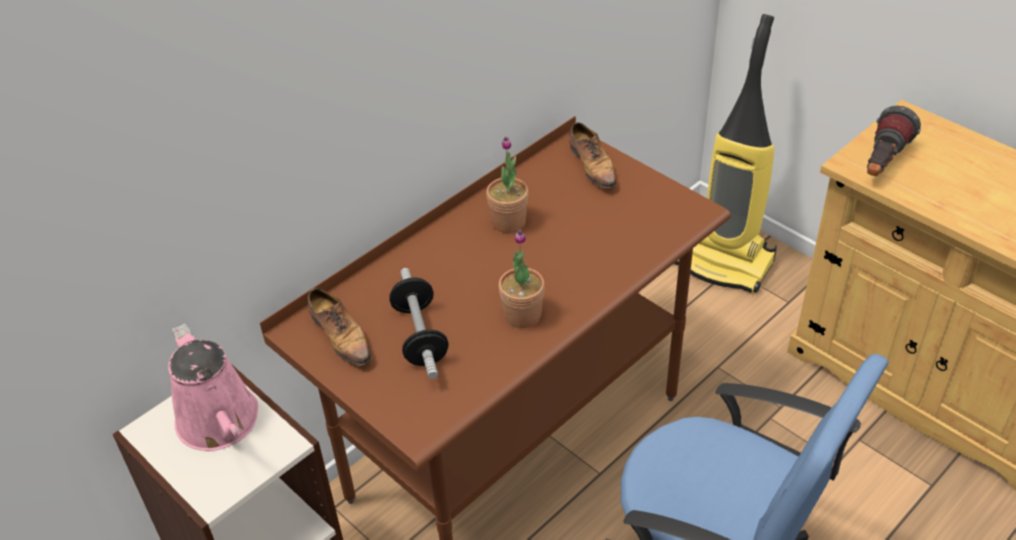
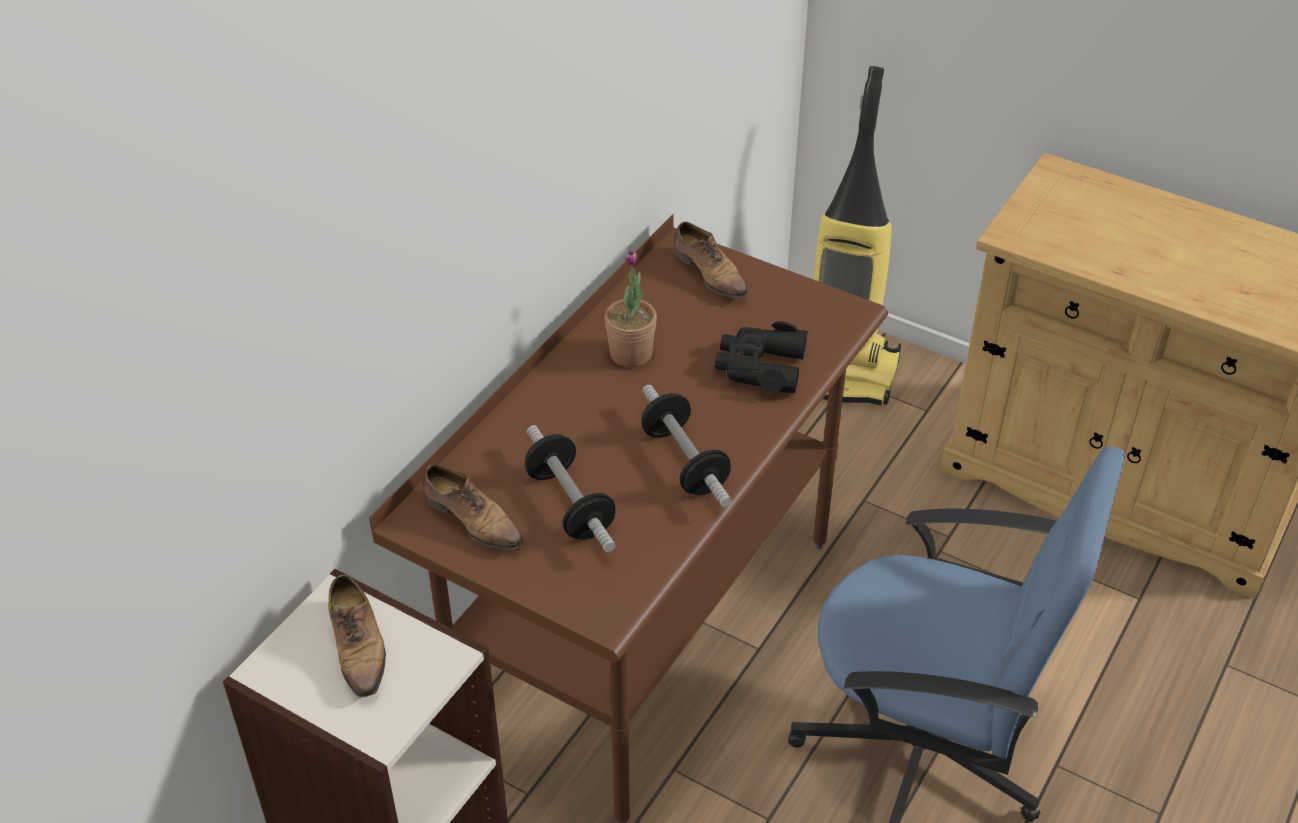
camera: 15 degrees left, 0 degrees up
(221, 424) = (358, 647): pink watering can -> shoe
(522, 315) = (685, 462): potted plant -> dumbbell
(608, 246) = (760, 367): none -> black binoculars
(882, 163) = (1044, 230): flashlight -> none

